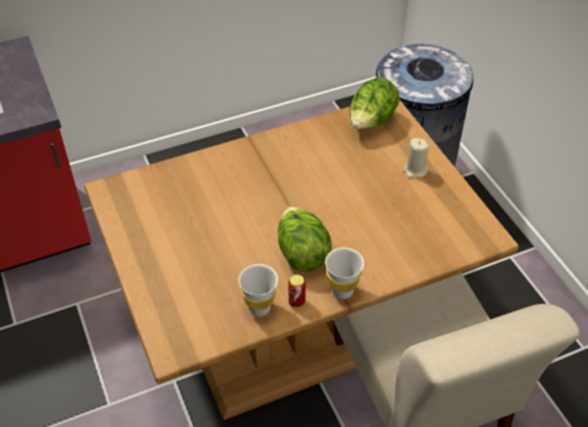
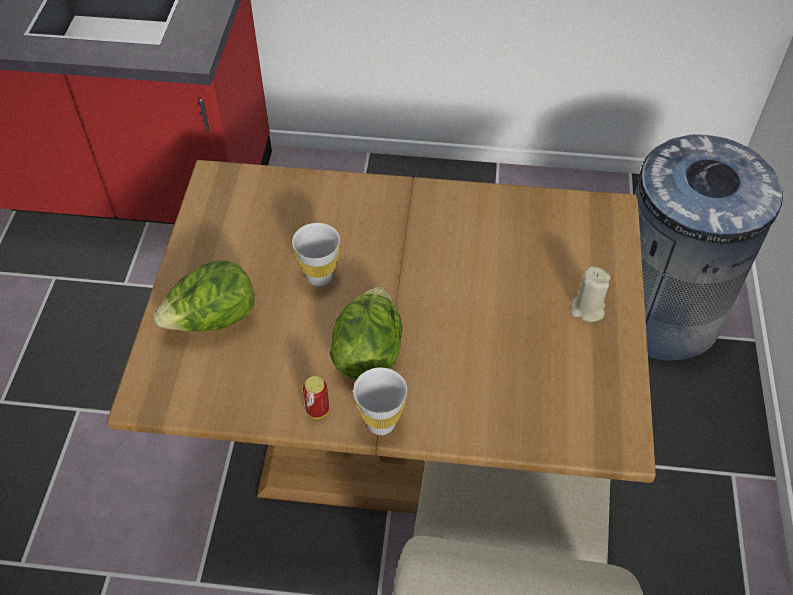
camera: 30 degrees right, 5 degrees up
(259, 308) = (272, 396): white cup -> white cup (319, 277)
(371, 122) = (577, 221): lettuce -> lettuce (213, 320)

